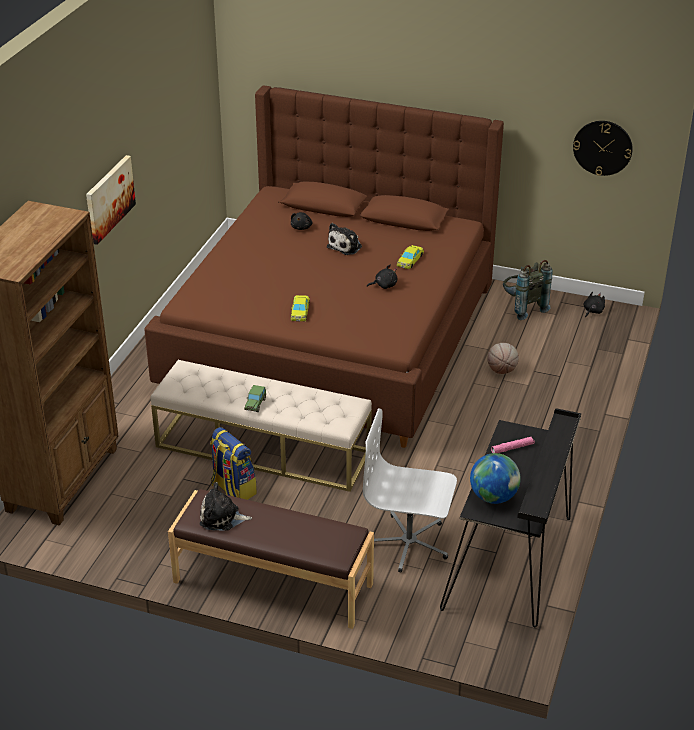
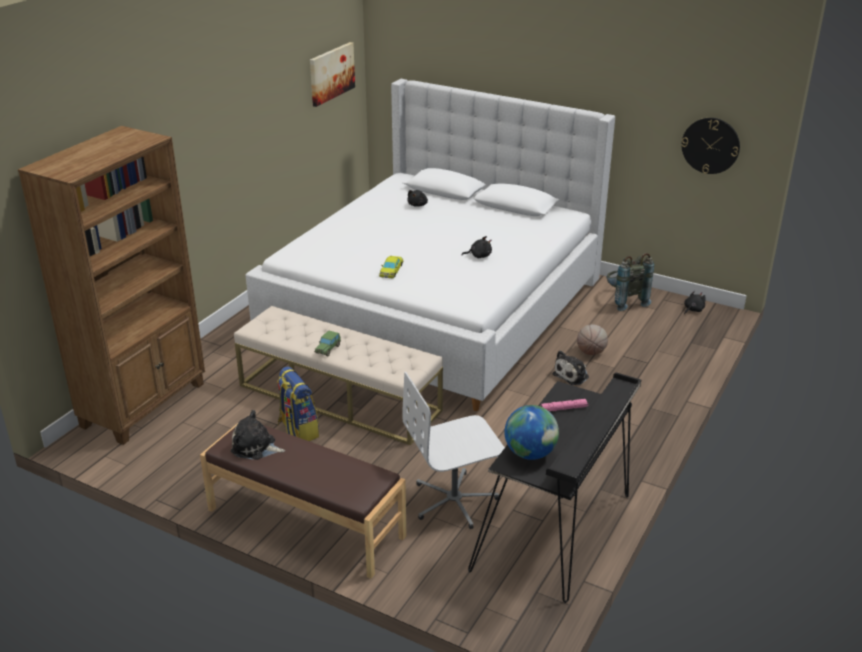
camera: 10 degrees right, 5 degrees down
(109, 198) = (227, 151): picture -> picture (331, 73)
(333, 336) = (437, 309): brown bed -> white bed
(346, 246) = (453, 222): plush toy -> plush toy (572, 375)
(409, 543) = (455, 501): white office chair -> white office chair turned 45 degrees counterclockwise
(410, 260) = (510, 237): yellow toy car -> none

